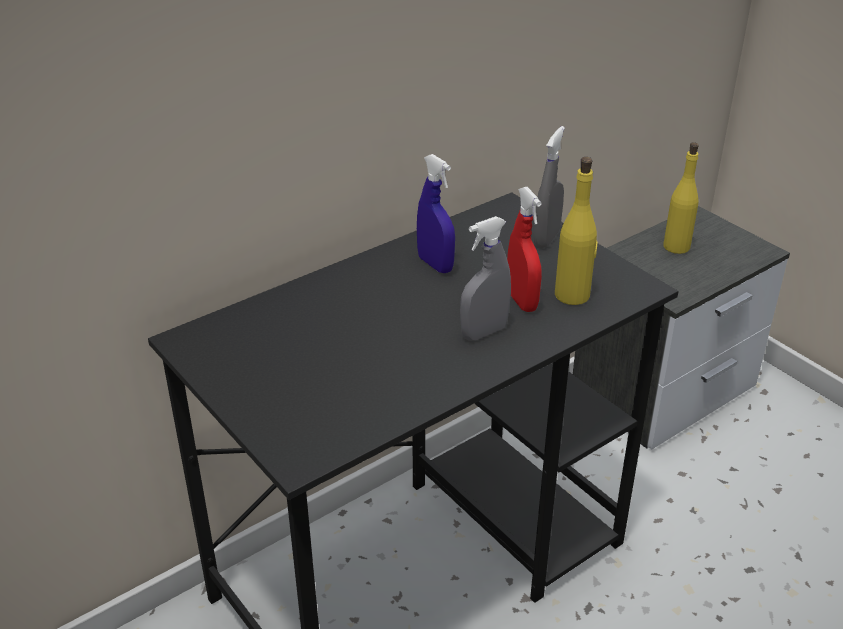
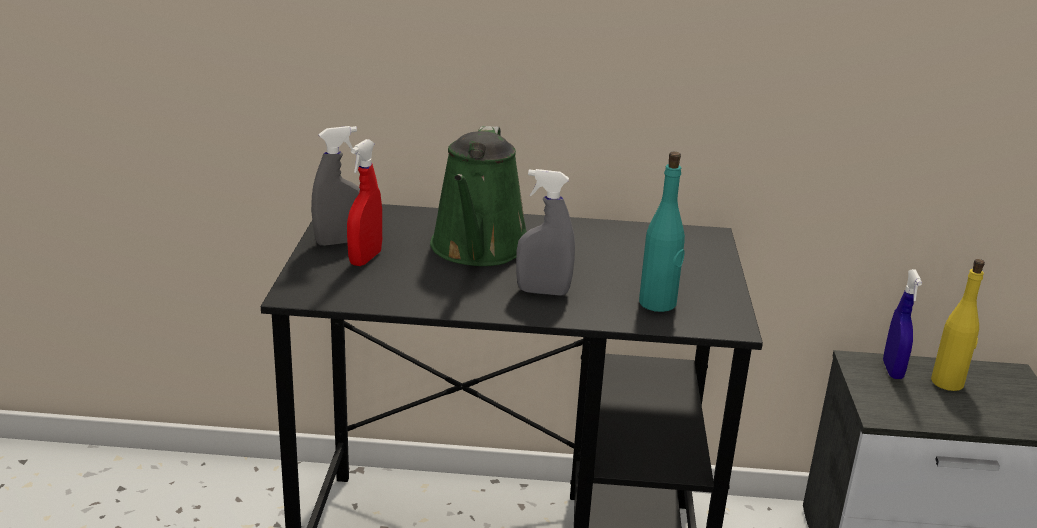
camera: 40 degrees right, 10 degrees down
(372, 317) = (478, 249): none -> green watering can
(435, 264) = (581, 242): blue spray bottle -> blue spray bottle (892, 370)
(521, 301) = (608, 289): red spray bottle -> red spray bottle (365, 259)
(546, 238) = (704, 264): grey spray bottle -> grey spray bottle (339, 242)
(572, 295) = (658, 303): yellow bottle -> turquoise bottle

